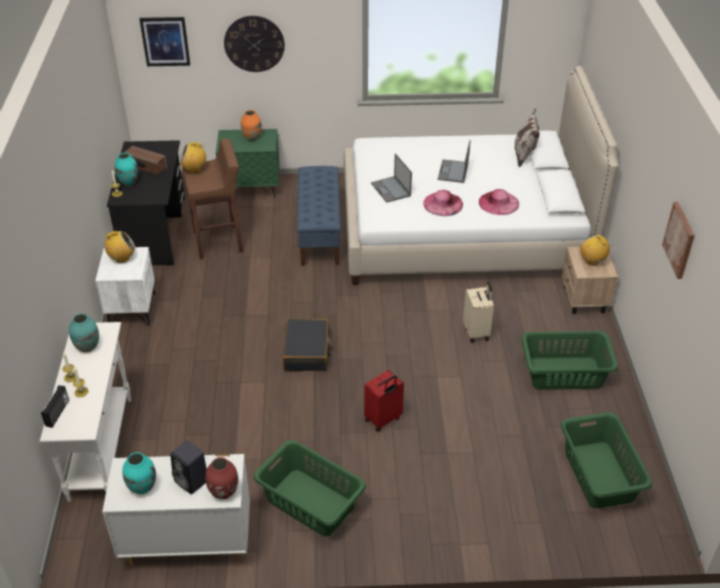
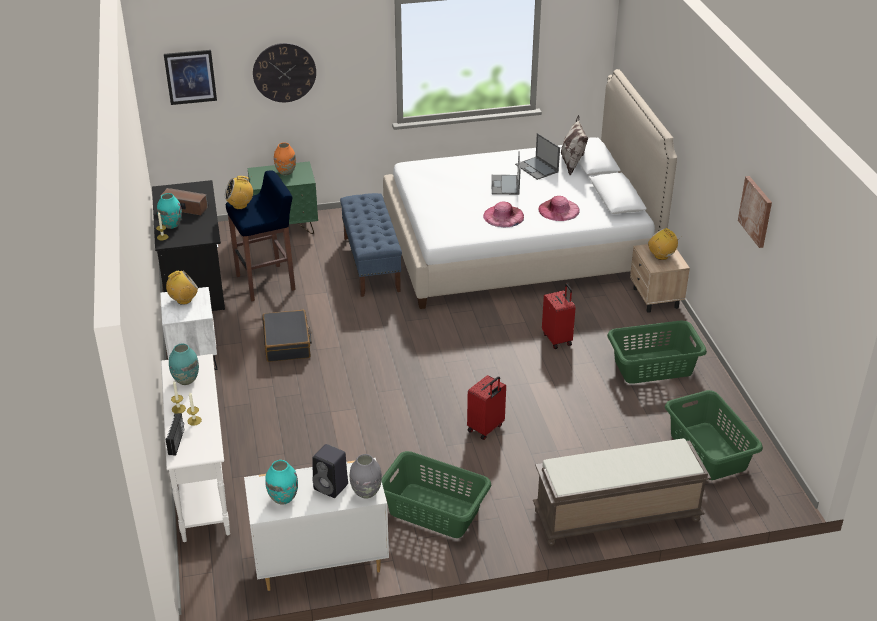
camera: 10 degrees left, 5 degrees down
(219, 242) = (266, 283): brown stool -> blue stool
(224, 492) = (366, 492): red vase -> grey vase
(307, 352) = (391, 376): black suitcase -> black suitcase (287, 343)
(391, 190) = (447, 208): laptop -> laptop (537, 168)
(477, 332) = (557, 339): beige suitcase -> red suitcase
(488, 535) = (616, 516): none -> brown bench

